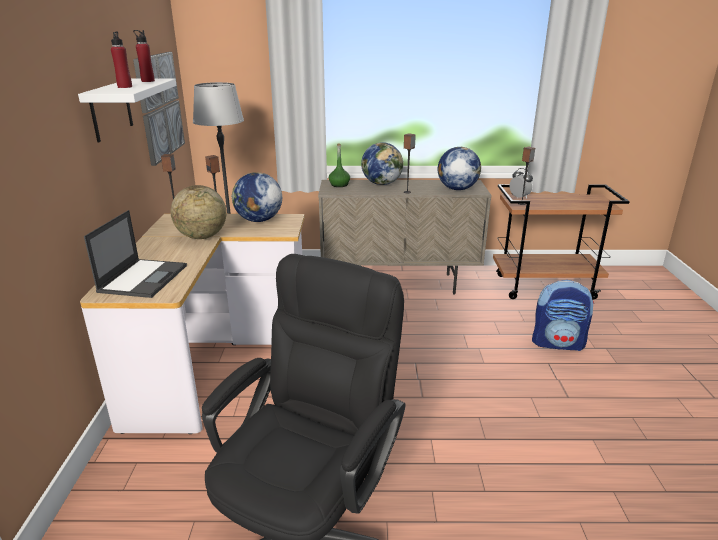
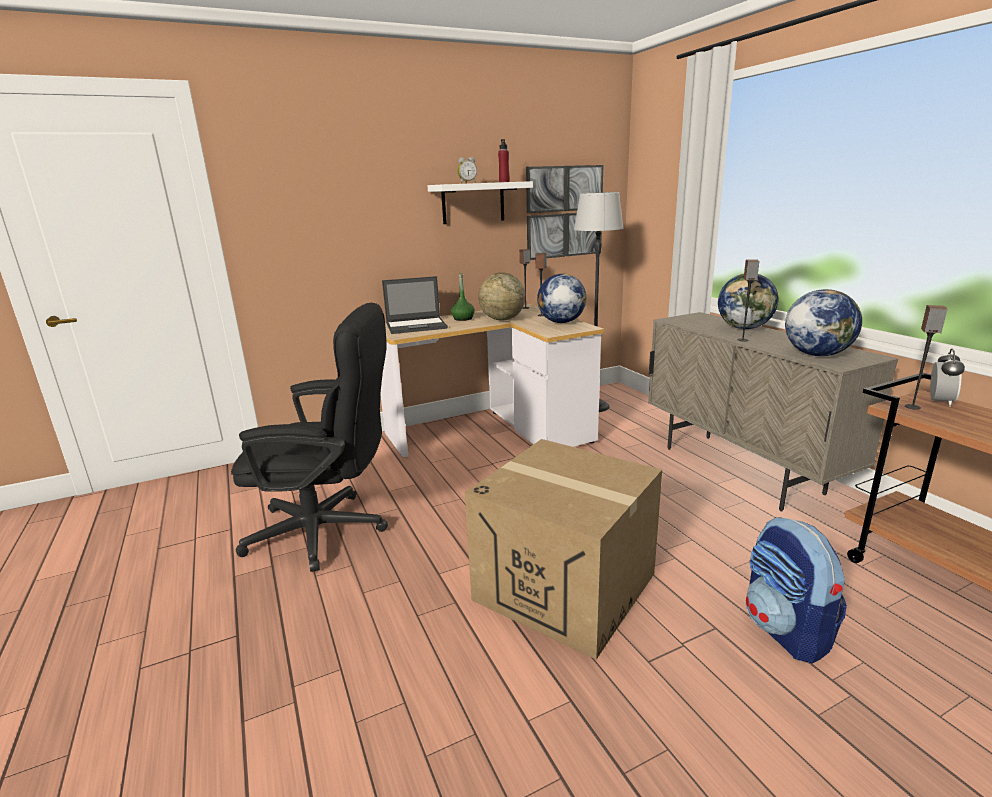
camera: 65 degrees right, 5 degrees down
(125, 87) = (467, 183): red bottle -> alarm clock
(339, 185) = (698, 318): green bottle -> green bottle (463, 319)
(485, 402) = (565, 586): none -> cardboard box

